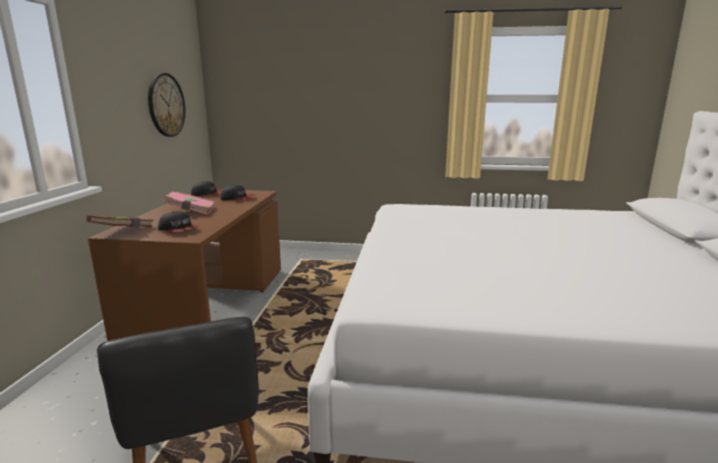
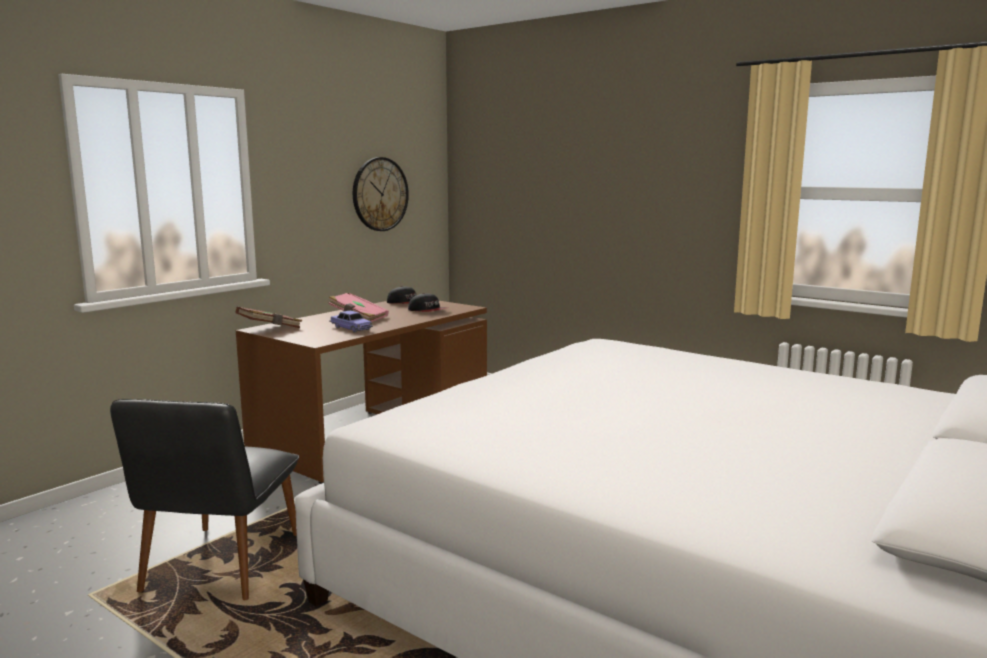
camera: 30 degrees right, 5 degrees down
(178, 229) = (318, 333): cap -> none
(201, 221) = (351, 328): none -> toy car

